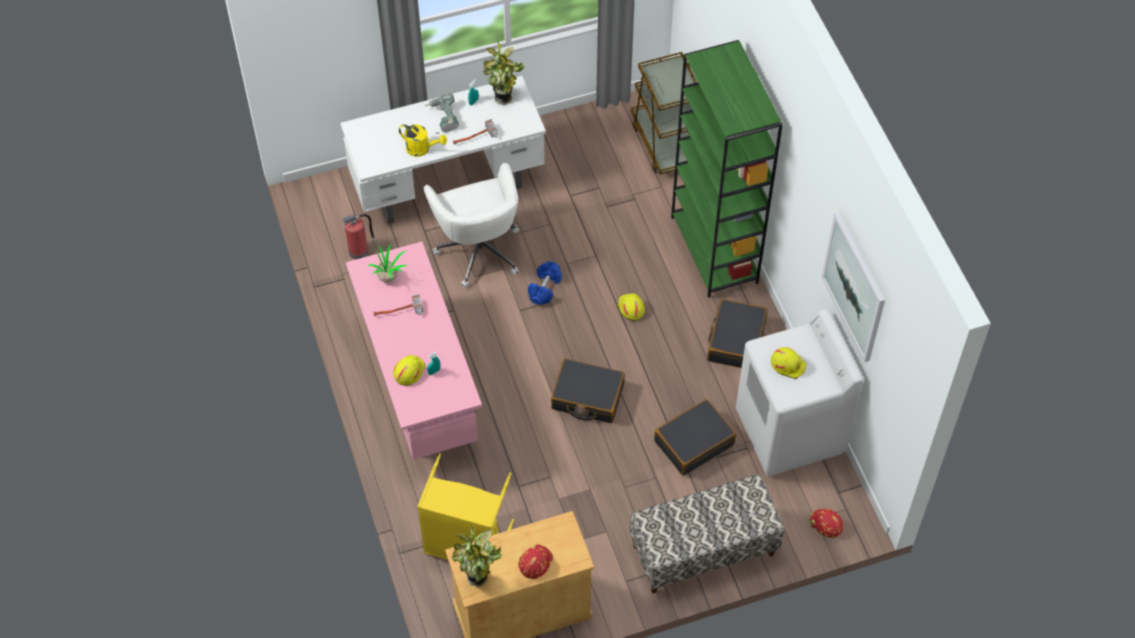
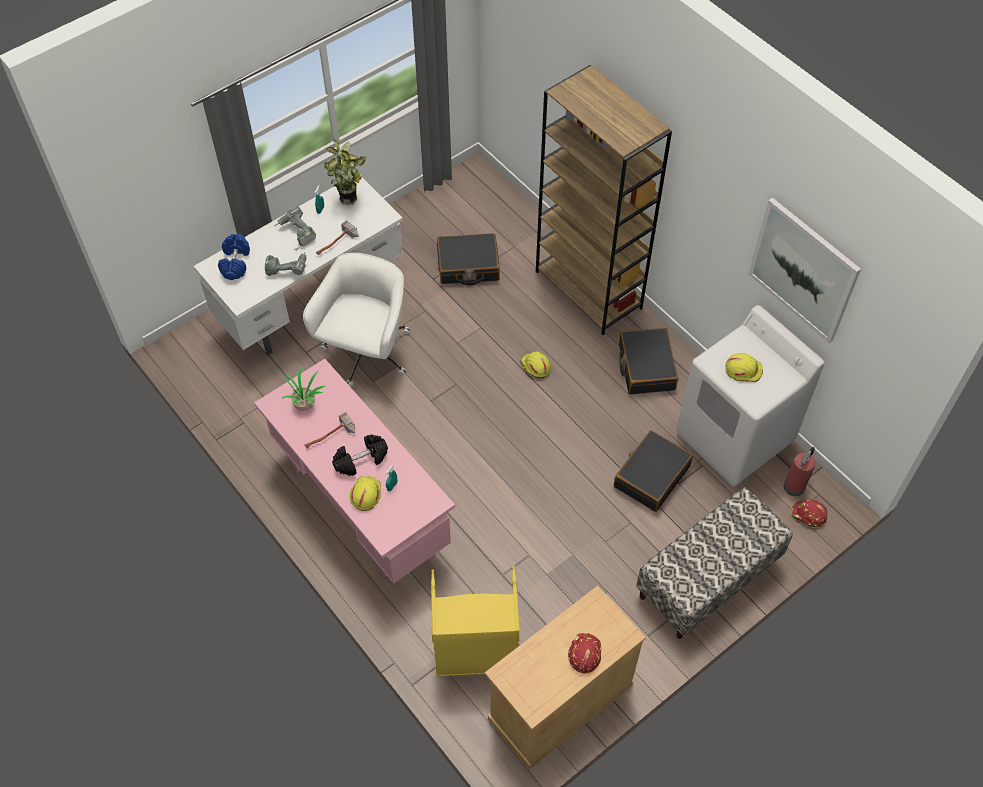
camera: 20 degrees left, 0 degrees up
(359, 251) = (248, 390): fire extinguisher -> fire extinguisher (794, 486)
(416, 341) = (361, 460): none -> black dumbbell
(422, 149) = (287, 268): yellow watering can -> power drill
(479, 249) = (366, 354): white office chair -> white office chair turned 120 degrees counterclockwise
(479, 579) = (534, 692): potted plant -> none
(544, 288) = (445, 372): blue dumbbell -> blue dumbbell (235, 263)
(587, 397) = (531, 464): black suitcase -> black suitcase (468, 266)
(666, 143) = (501, 206): brown cart -> none
(715, 250) = (589, 290): green bookcase -> brown bookcase

